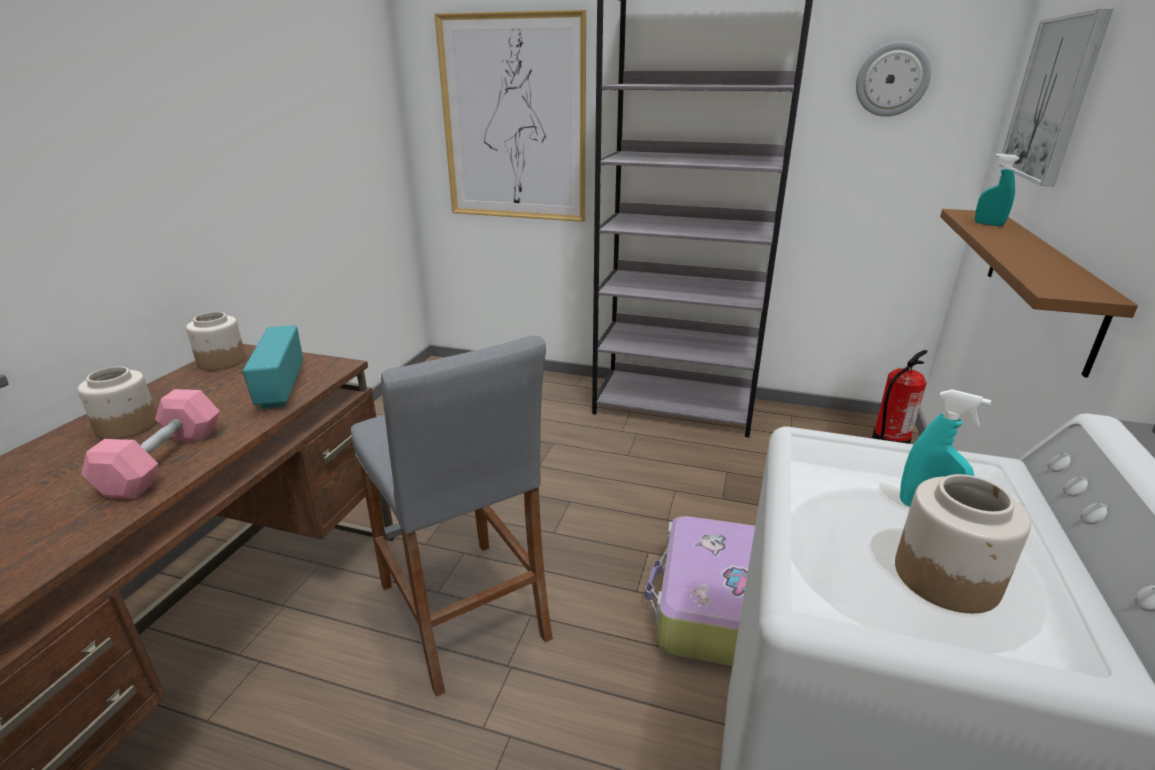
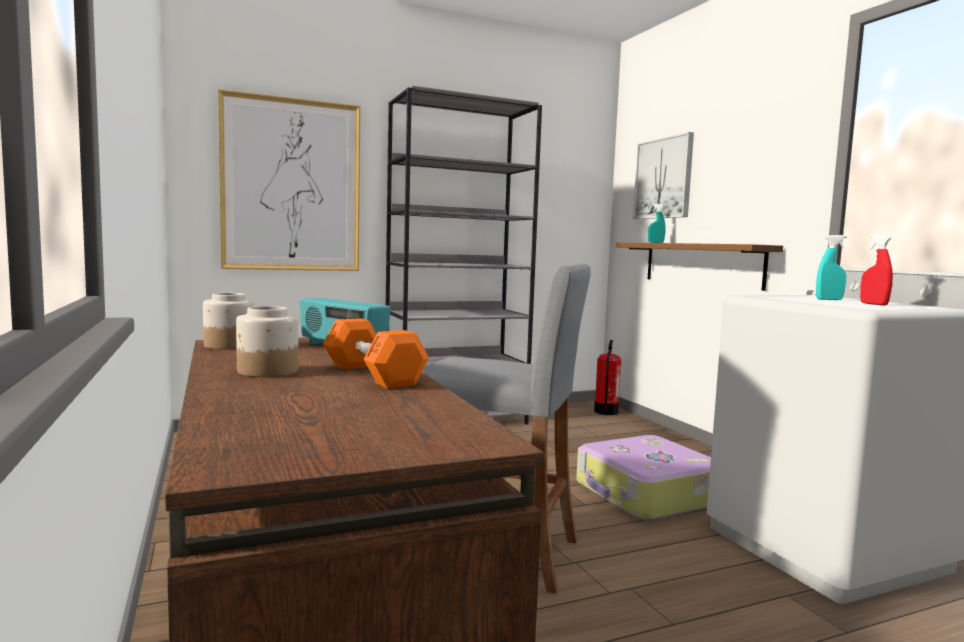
camera: 40 degrees left, 20 degrees down
(164, 461) = (372, 375): pink dumbbell -> orange dumbbell
(892, 79) = (559, 173): wall clock -> none
(947, 577) = (873, 304): jar -> red spray bottle

